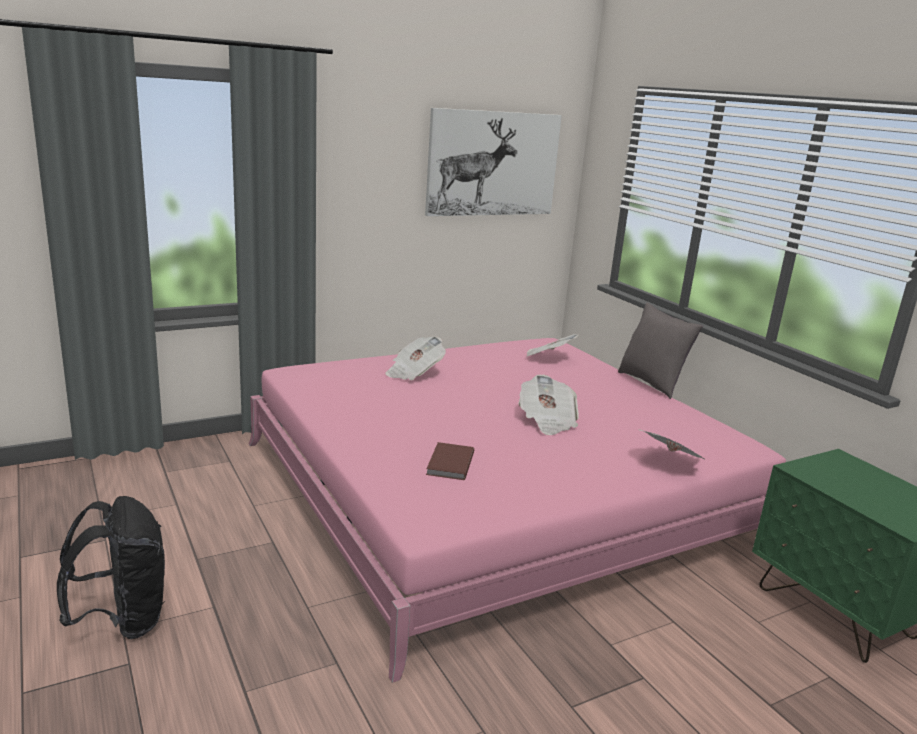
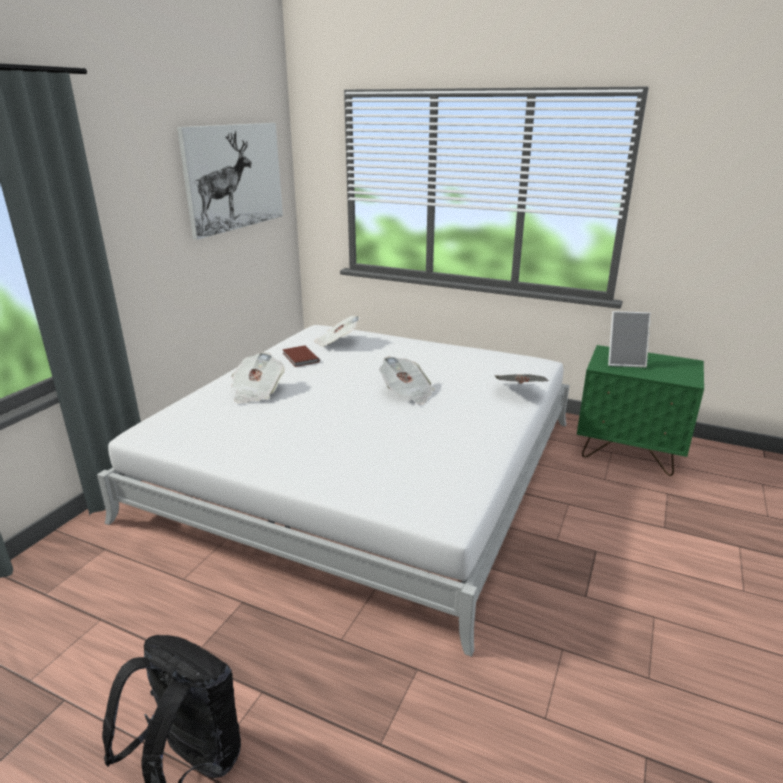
camera: 35 degrees left, 5 degrees up
(449, 463) = (391, 458): brown book -> brown book (300, 358)
(495, 492) = (365, 467): pink bed -> white bed
(651, 383) = (427, 338): grey pillow -> none
(844, 476) = (624, 362): none -> picture frame

